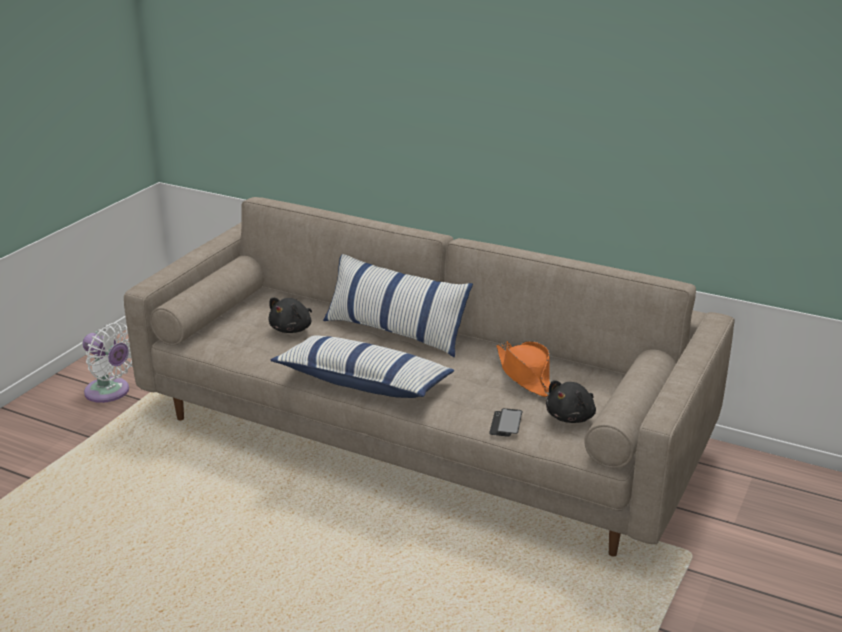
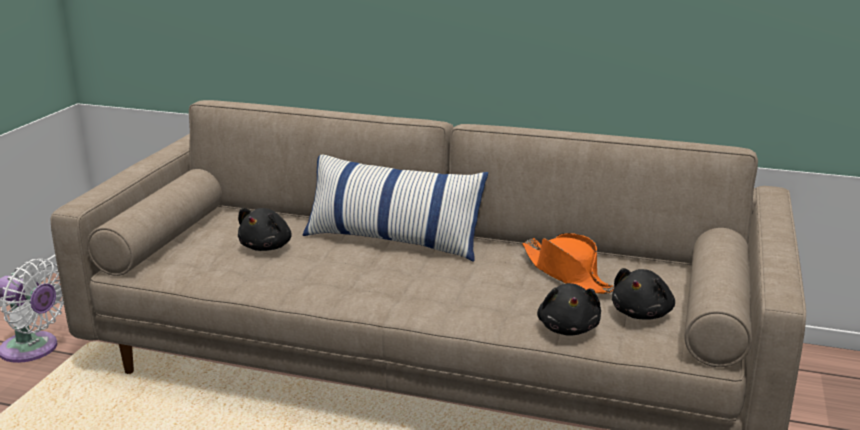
camera: 10 degrees left, 5 degrees down
(363, 382) = (375, 297): pillow -> none
(506, 424) = (568, 328): phone -> black plush toy

